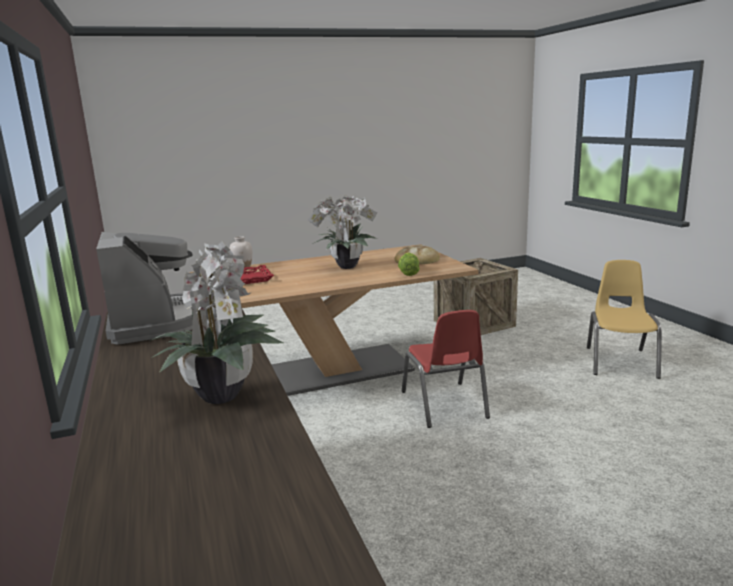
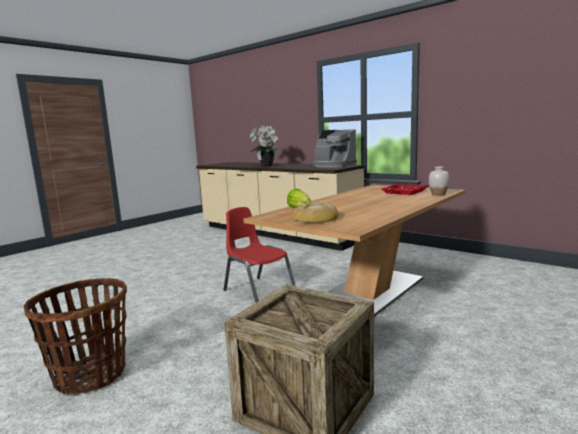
camera: 150 degrees right, 5 degrees down
(345, 266) = (365, 205): potted plant -> none
(620, 362) = (90, 375): yellow chair -> basket

